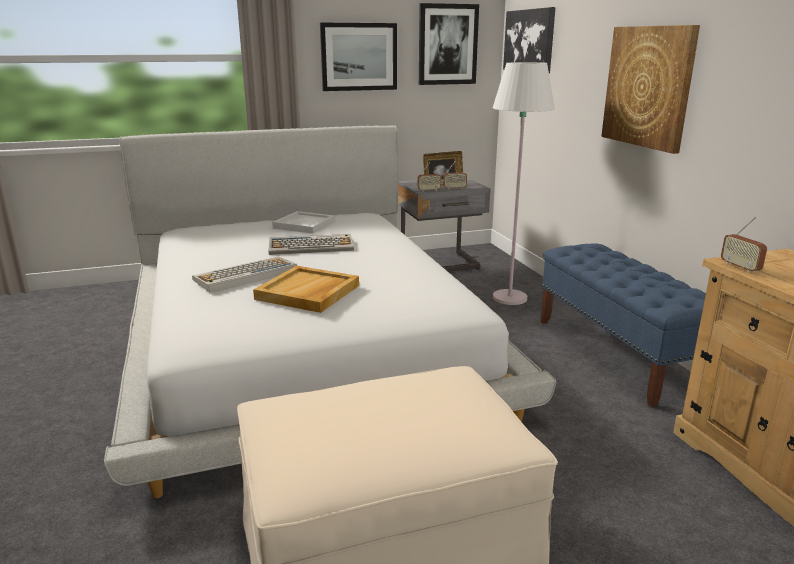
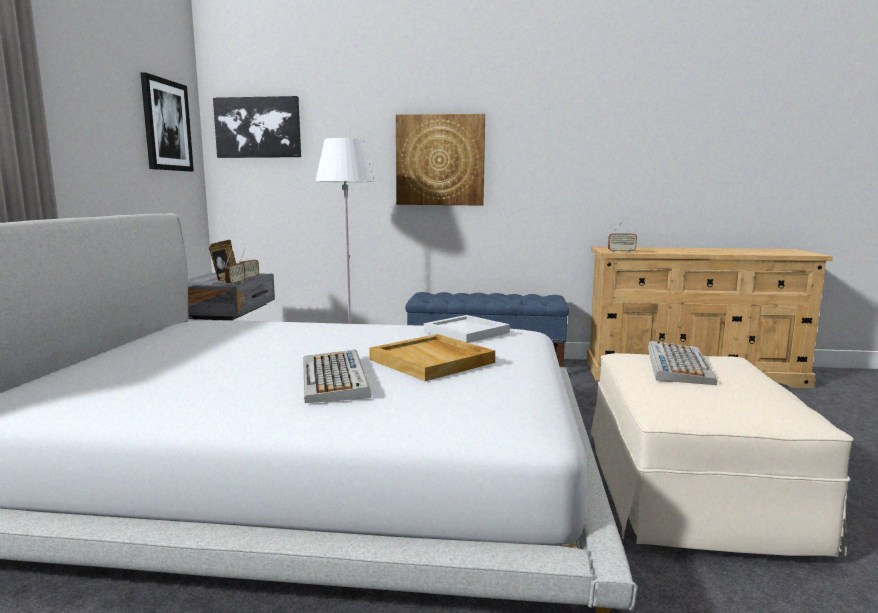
camera: 65 degrees left, 10 degrees down
(304, 225) = (186, 340): white tray -> white tray (467, 332)
(312, 246) = (281, 346): keyboard -> keyboard (677, 364)
(359, 57) = (93, 127): picture -> none

